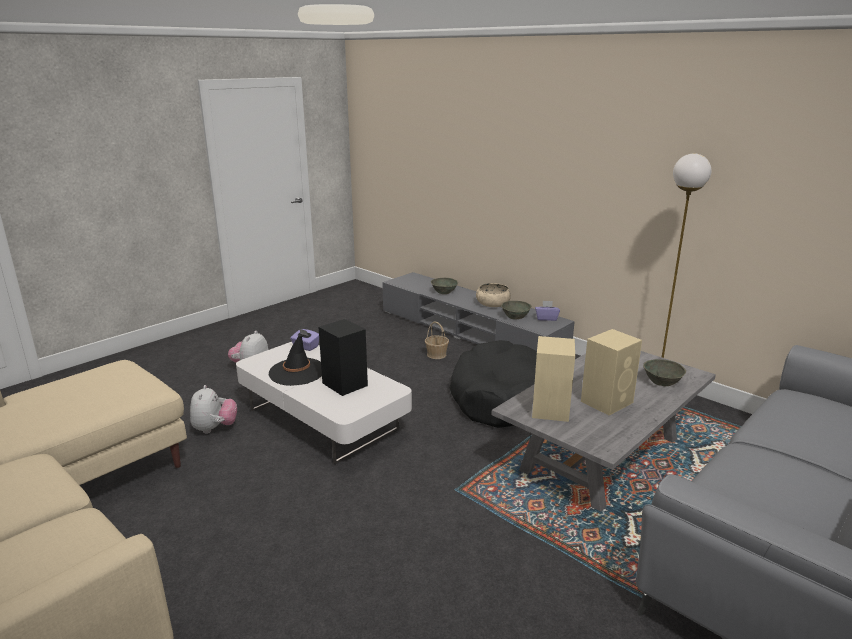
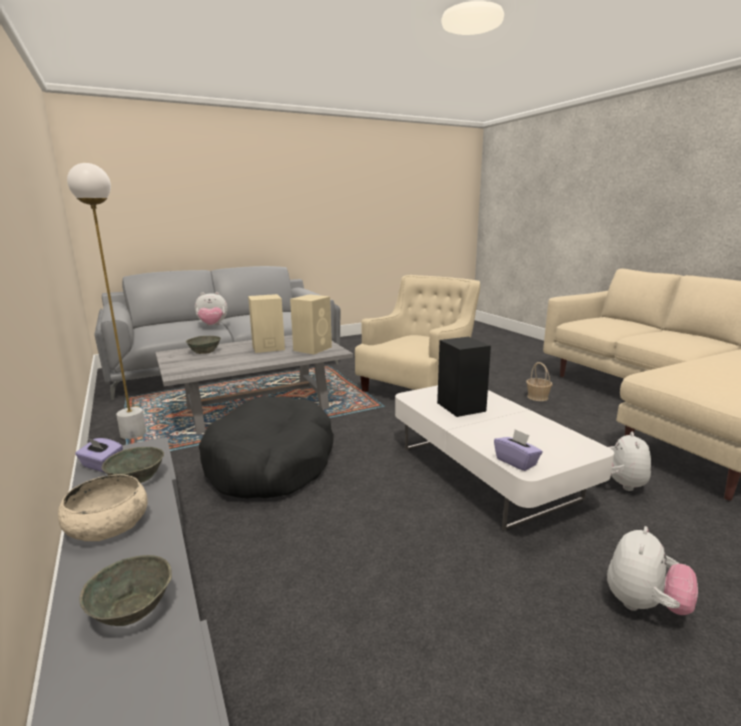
camera: 160 degrees left, 5 degrees down
(297, 372) = (518, 426): black hat -> none
(429, 552) = (418, 387): none -> beige armchair
(436, 354) = (275, 556): basket -> basket (537, 397)
(781, 432) = (212, 326): none -> plush toy

